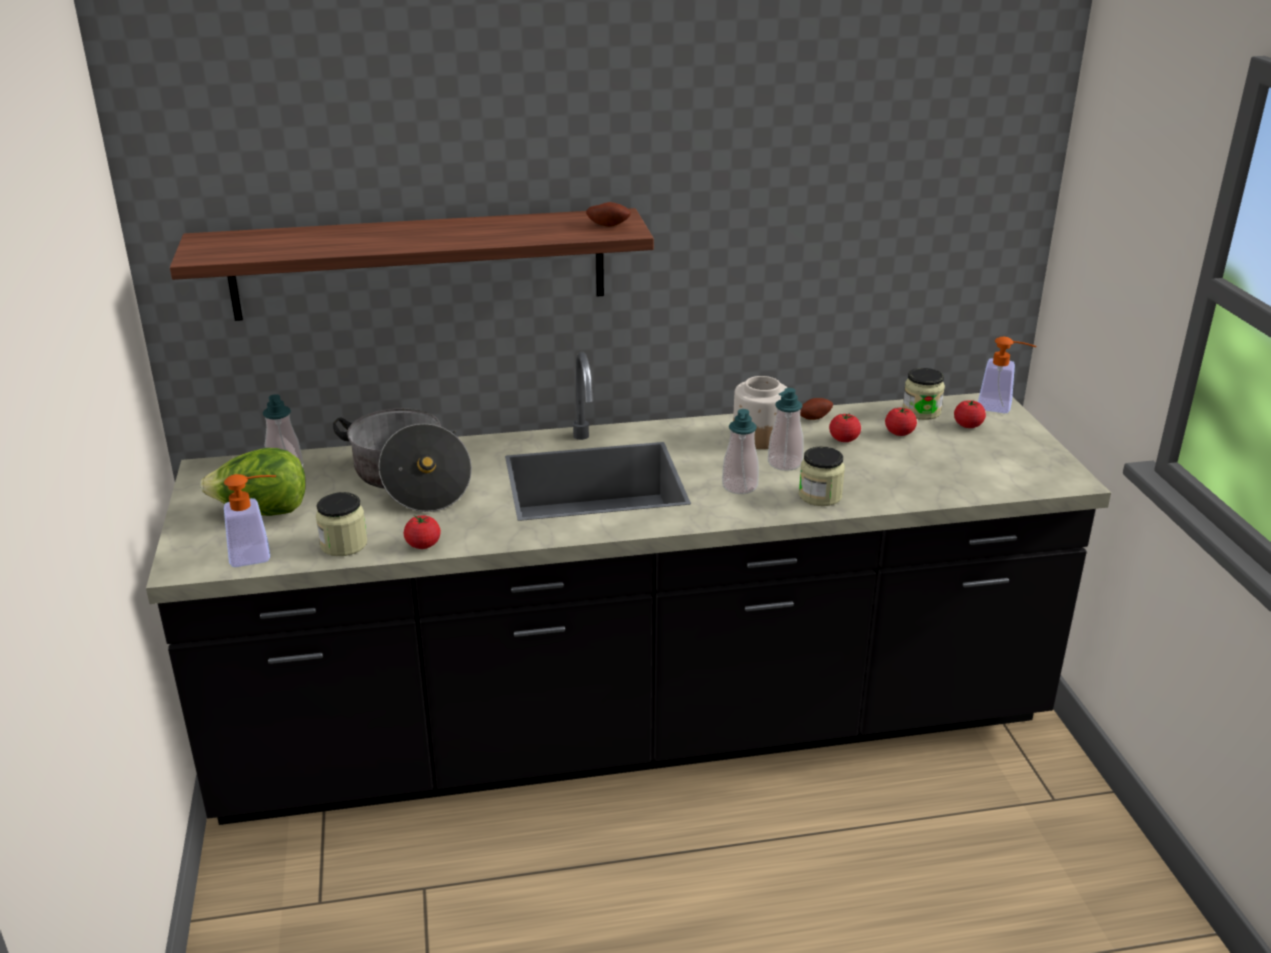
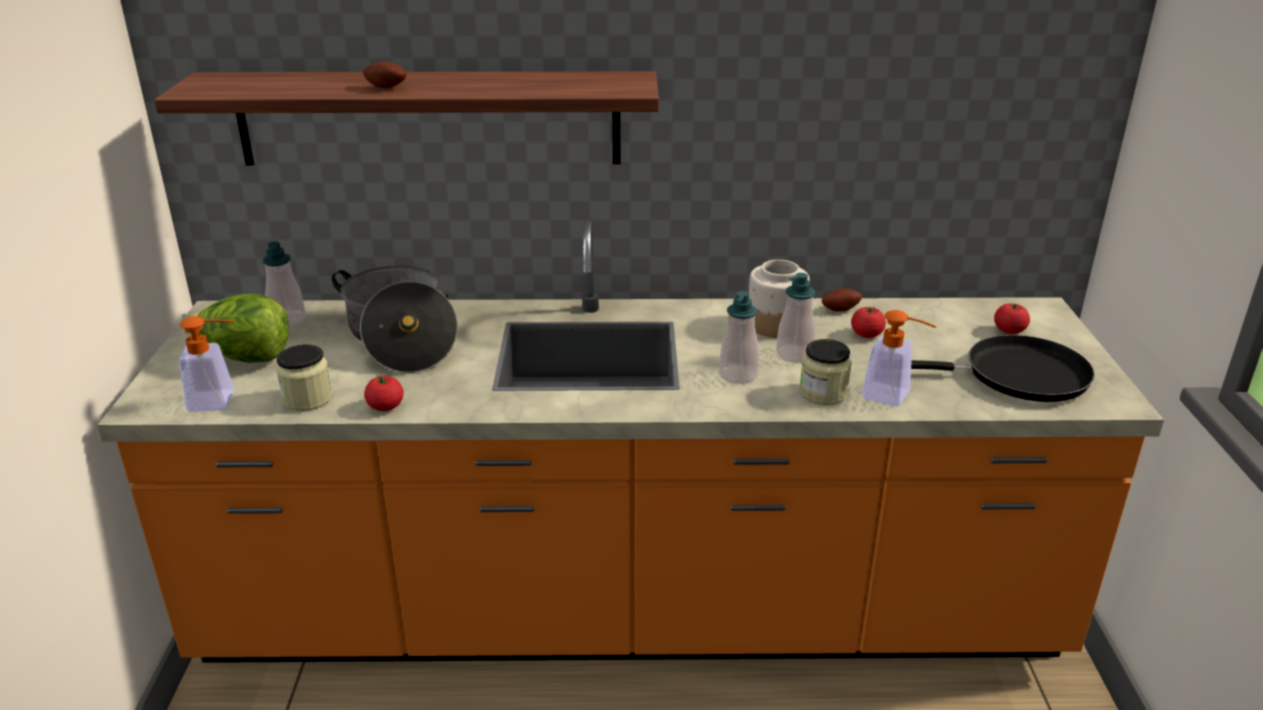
camera: 10 degrees right, 0 degrees up
(608, 225) = (617, 84): potato -> potato (387, 87)
(635, 728) = (631, 613): black counter -> orange counter
(899, 433) = (930, 333): tomato -> none
(921, 411) = (960, 312): jar -> none
(983, 465) = (1016, 376): none -> black frying pan
(1001, 407) = (1051, 314): soap dispenser -> soap dispenser (894, 397)

